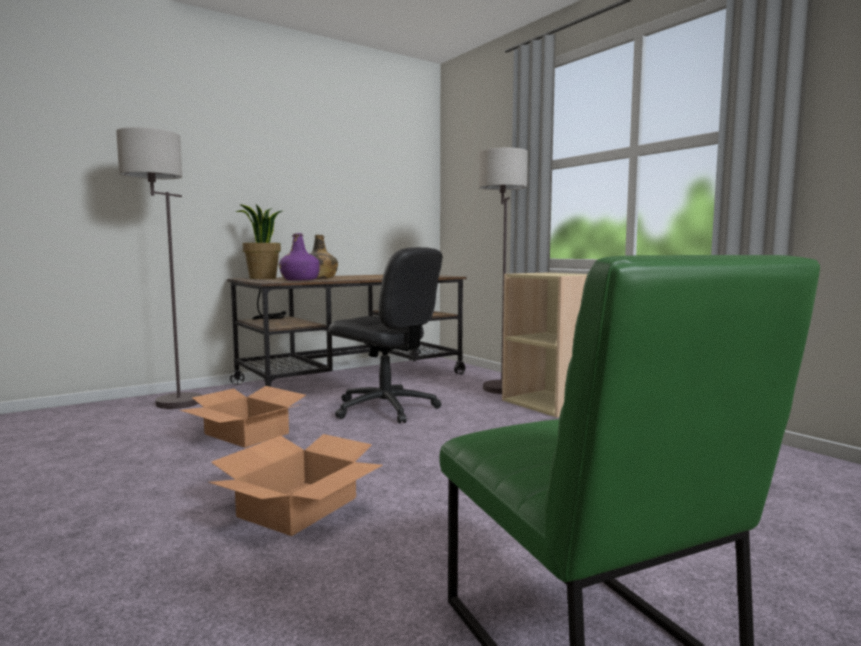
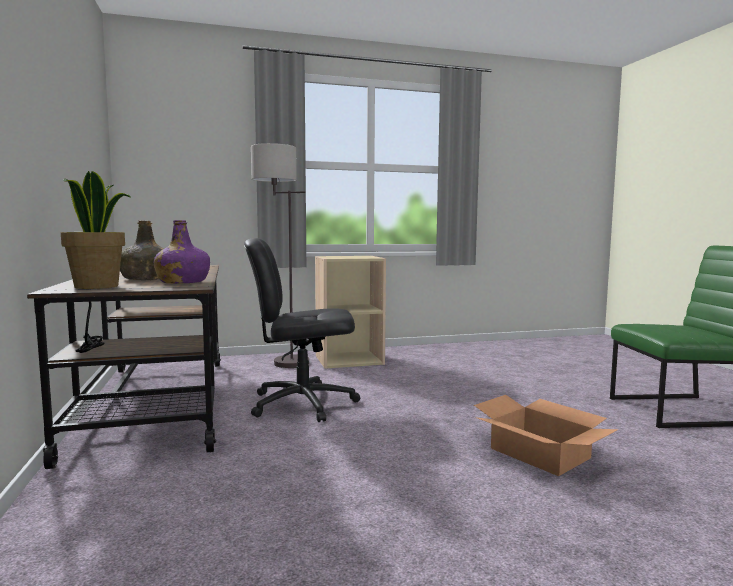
camera: 70 degrees left, 0 degrees up
(170, 406) = (116, 521): grey floor lamp -> none
(246, 434) = (329, 467): cardboard box -> none
(385, 408) = (302, 403): black office chair -> black office chair turned 150 degrees counterclockwise

